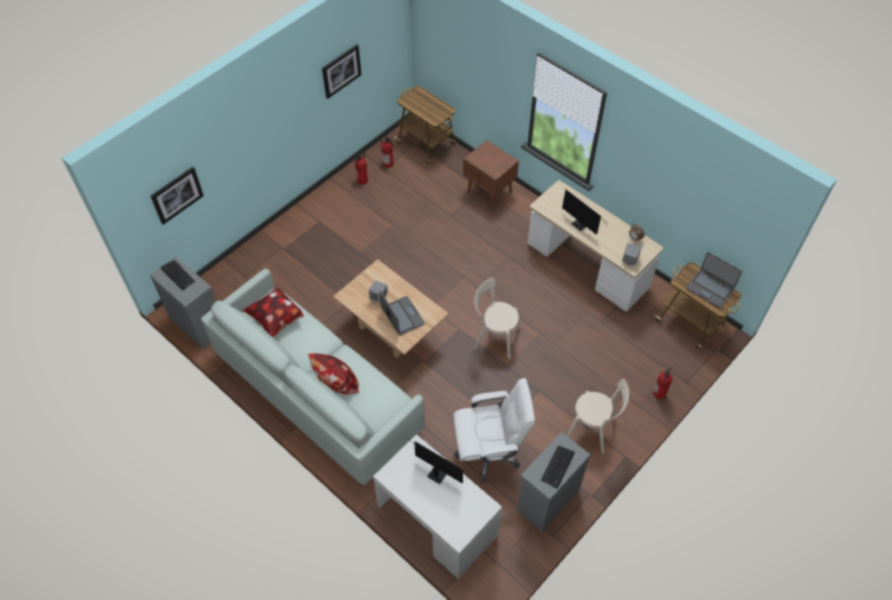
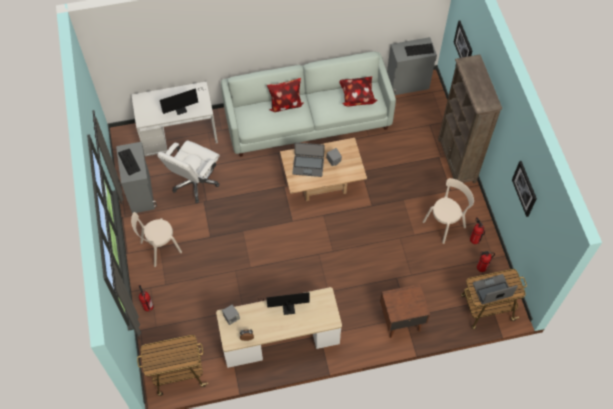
camera: 125 degrees right, 5 degrees up
(278, 233) = (456, 161): none -> brown bookcase
(494, 337) = (269, 237): beige chair -> beige chair (445, 223)
(710, 288) = (167, 357): laptop -> laptop (492, 290)

